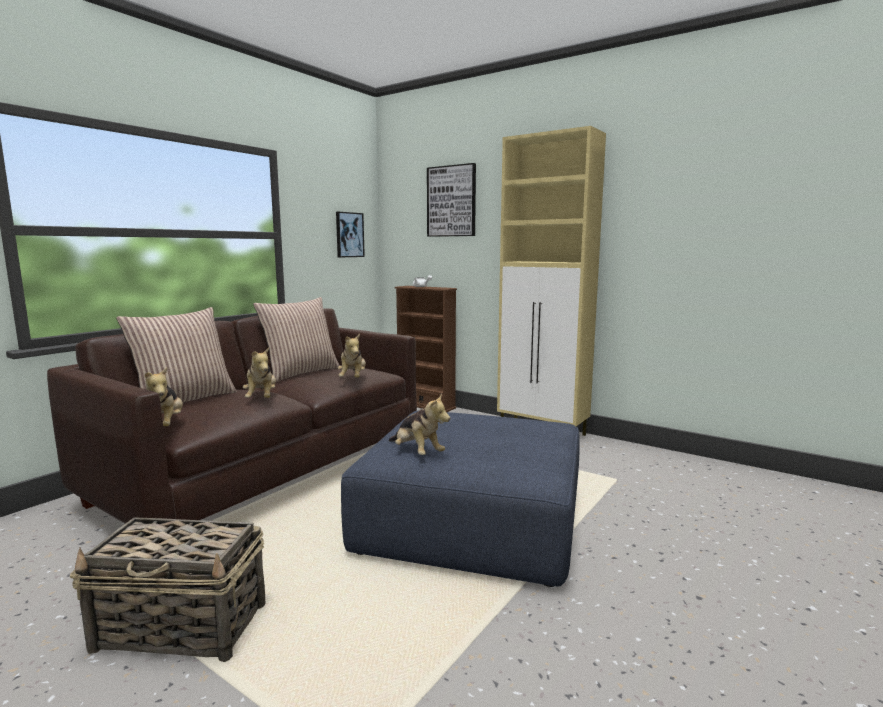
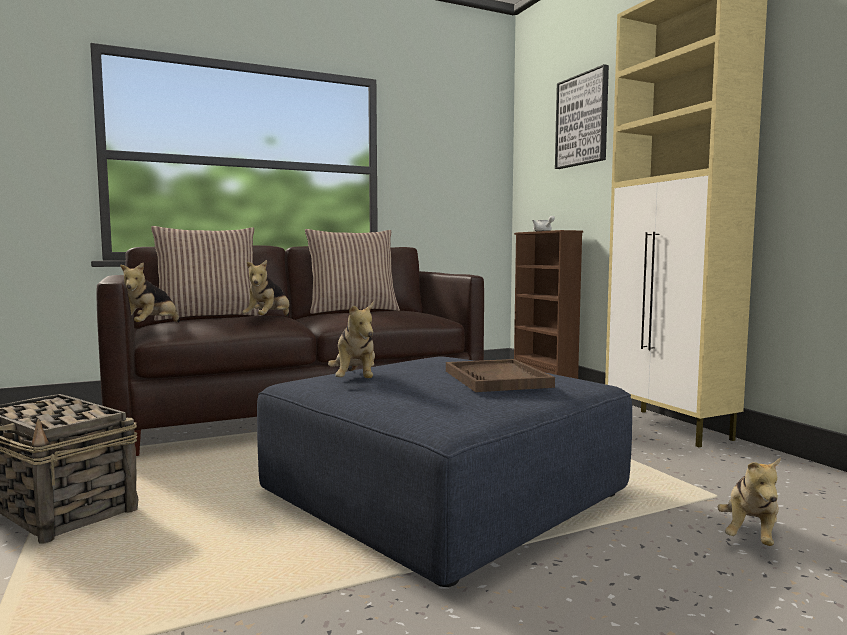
camera: 30 degrees right, 5 degrees down
(349, 235) = (469, 174): picture -> none
(353, 378) = (388, 316): plush toy -> plush toy (750, 536)
(509, 433) = (497, 379): none -> brown tray

